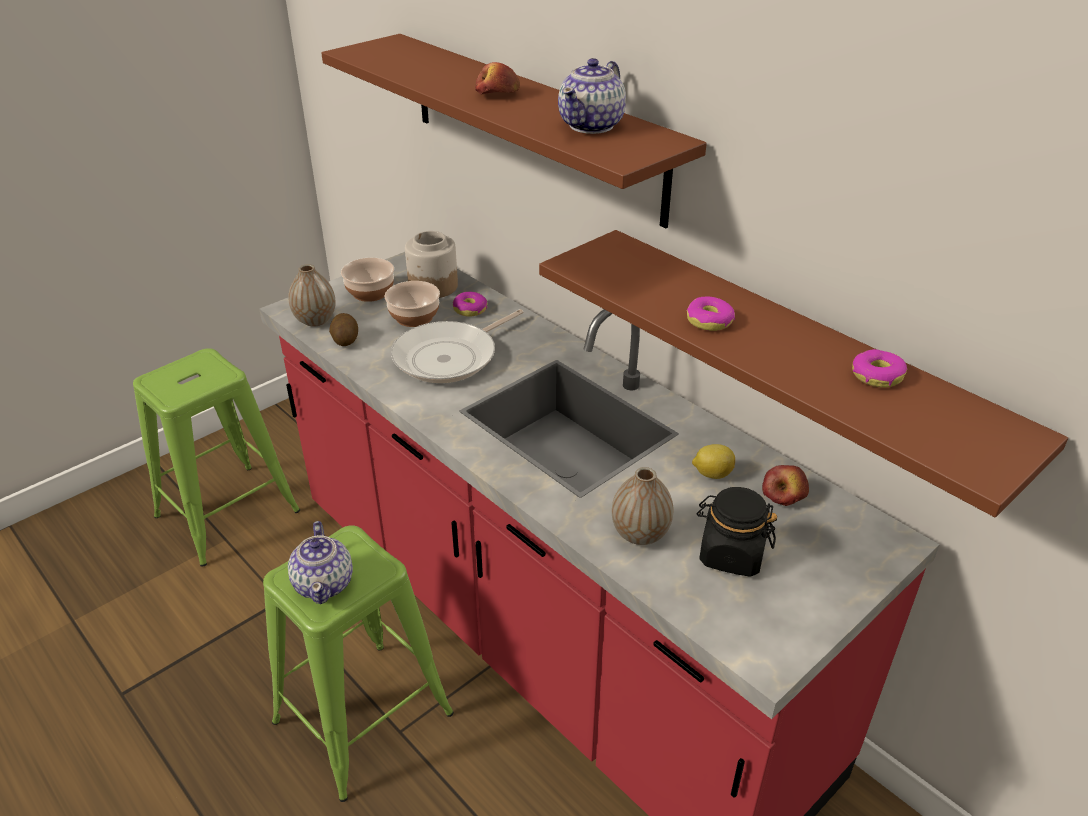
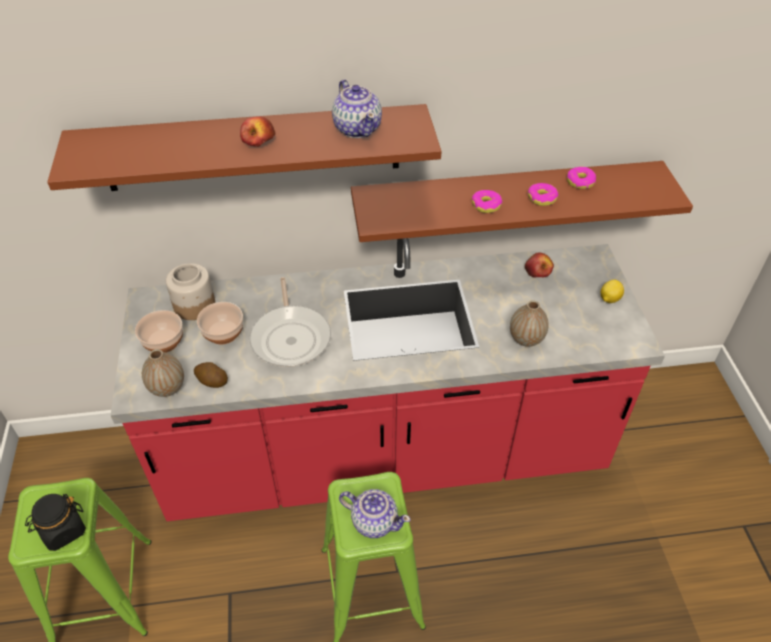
camera: 55 degrees left, 10 degrees up
(470, 309) = (245, 301): donut -> donut (542, 198)
(712, 473) = (502, 286): lemon -> lemon (609, 299)
(731, 554) = (565, 314): black jar -> black jar (63, 530)

